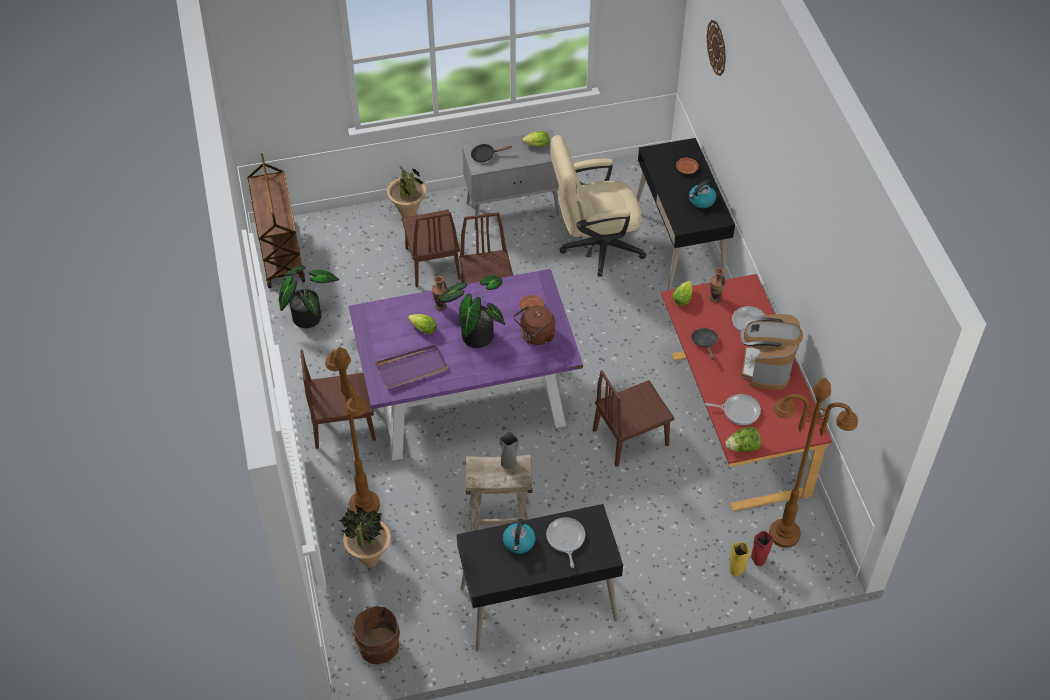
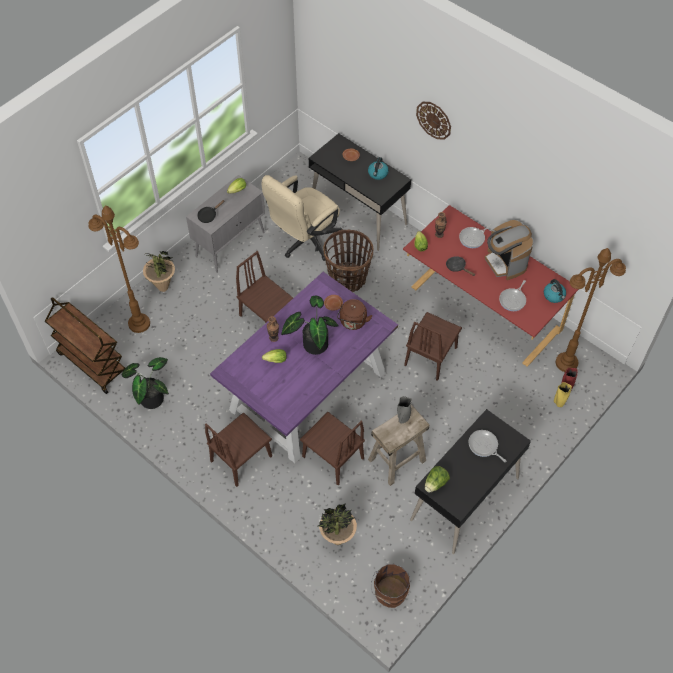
camera: 35 degrees left, 5 degrees up
(364, 504) = (301, 504): brown floor lamp -> brown floor lamp (139, 323)
(412, 368) = (292, 392): purple tray -> none
(432, 263) = (207, 311): brown chair -> brown chair (333, 457)
(519, 542) = (458, 466): kettle -> kettle (554, 296)
(609, 308) = (348, 278): none -> basket
(717, 47) = (350, 61): wall clock -> wall clock (434, 120)
(739, 411) = (513, 300): frying pan -> frying pan turned 150 degrees clockwise
(743, 447) = (534, 322): lettuce -> lettuce (435, 483)

